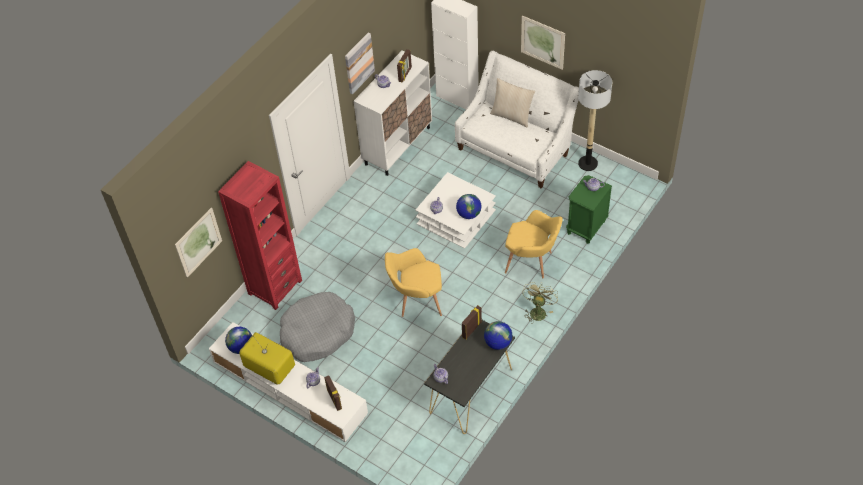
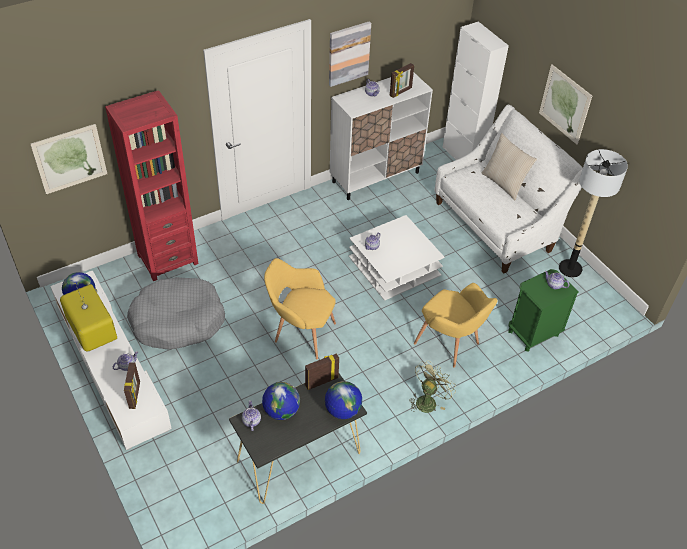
camera: 20 degrees right, 5 degrees down
(468, 214) = (403, 264): globe -> globe (281, 411)

